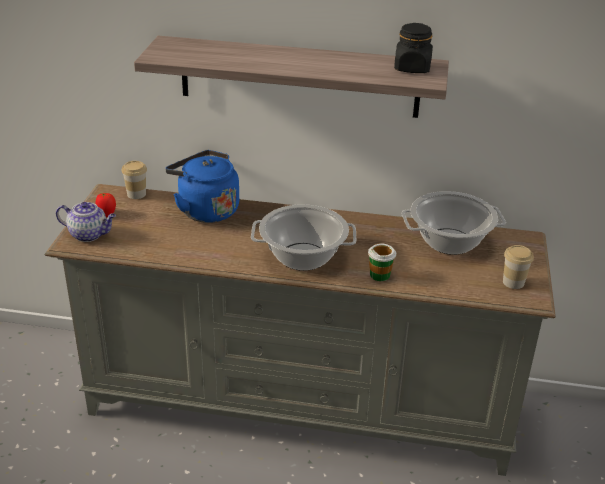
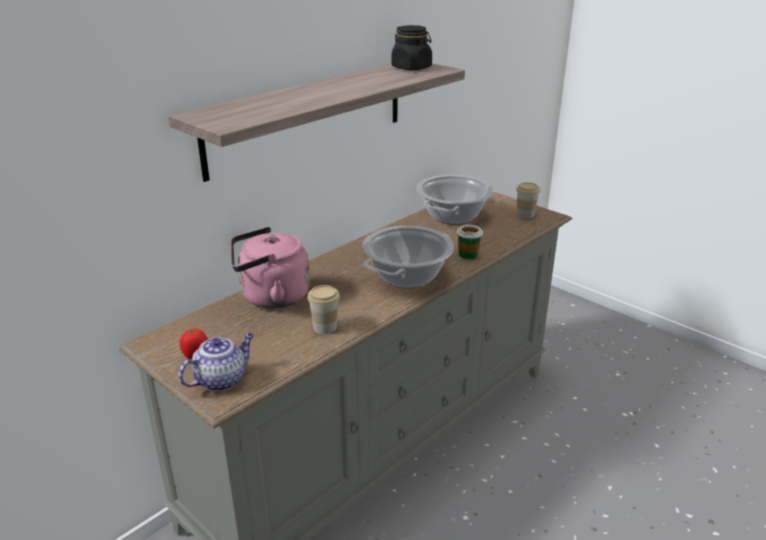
camera: 55 degrees left, 5 degrees down
(136, 194) = (183, 326): cup -> cup (325, 327)
(205, 210) = (271, 297): blue kettle -> pink kettle

